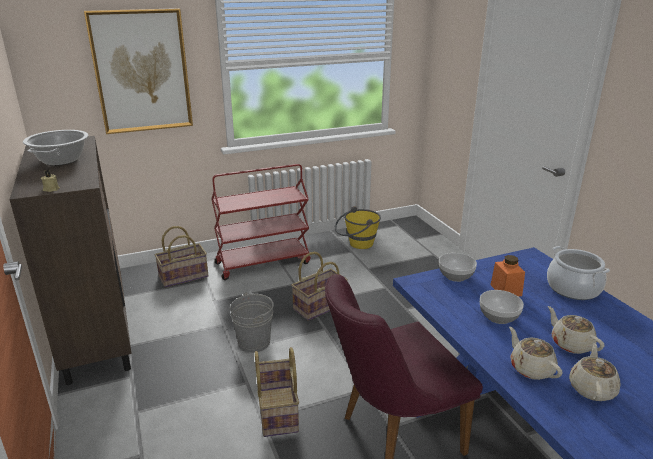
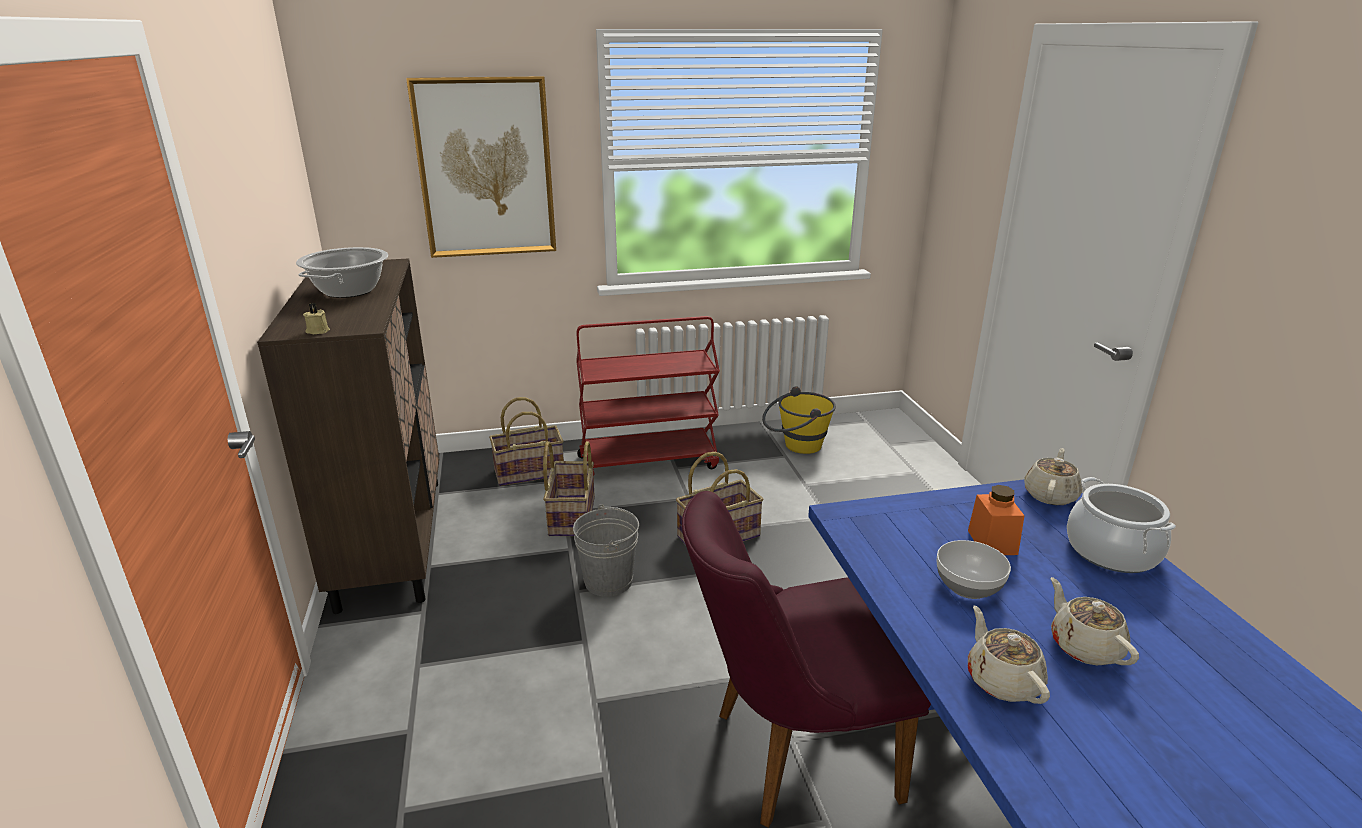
camera: 10 degrees right, 0 degrees up
(276, 411) = (618, 691): basket -> basket (571, 516)
(455, 276) = (912, 511): bowl -> none
(592, 388) = (1104, 730): beige teapot -> beige teapot (1050, 495)

